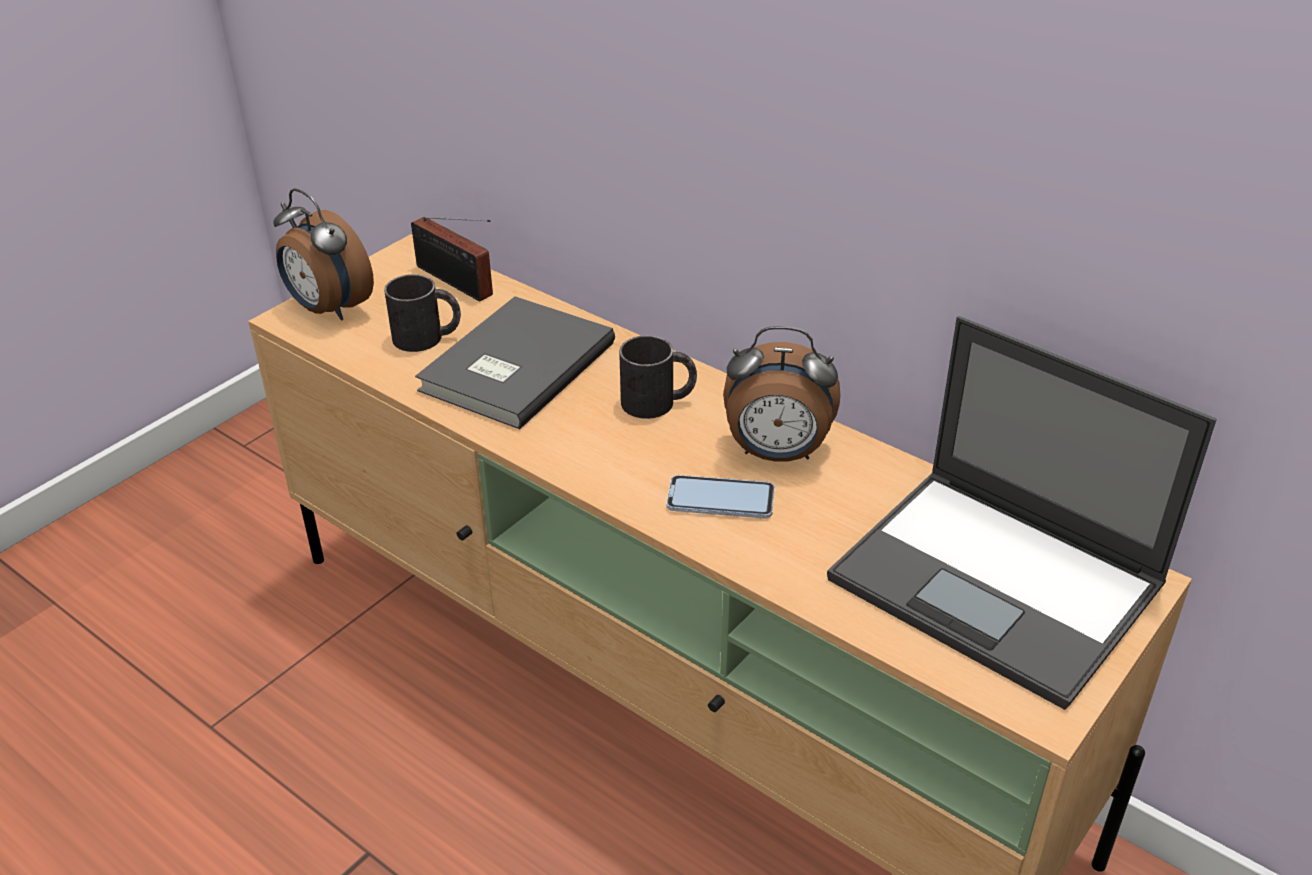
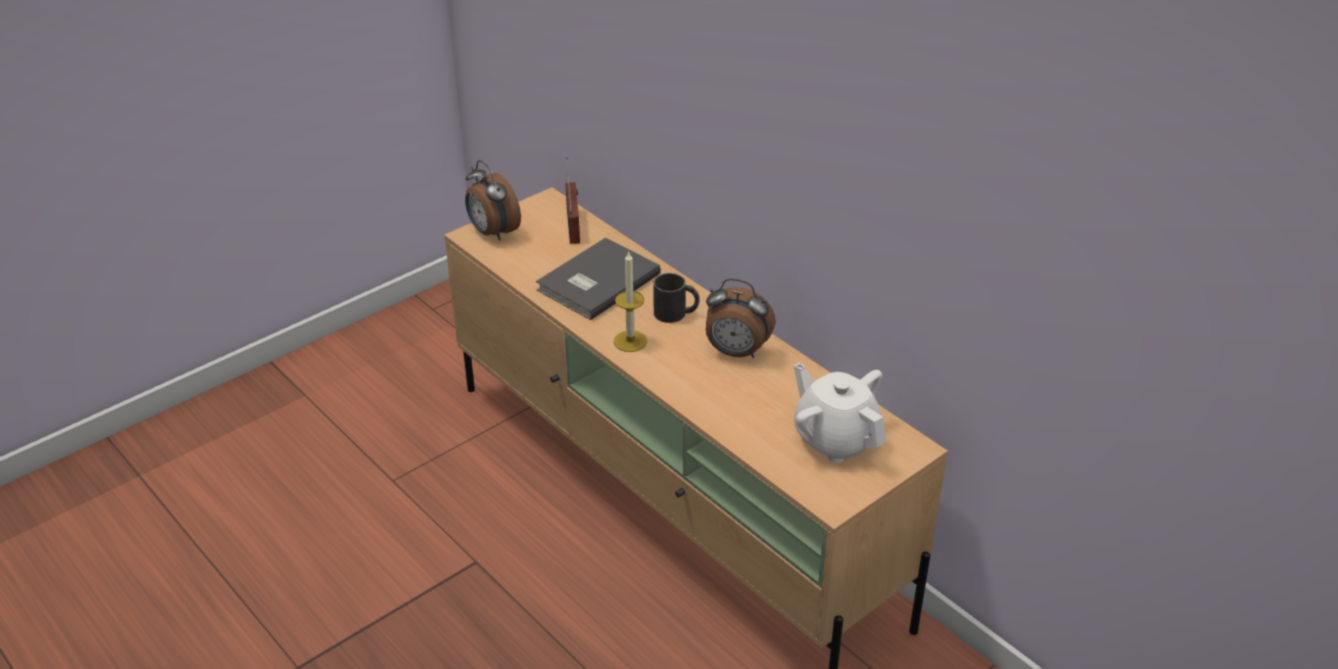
camera: 10 degrees right, 0 degrees up
(428, 337) = (549, 257): black mug -> none
(457, 283) = (573, 224): radio -> radio turned 150 degrees counterclockwise
(595, 456) = (630, 341): none -> candle
(720, 499) = (695, 374): phone -> none
(999, 584) = (835, 439): laptop -> white teapot

